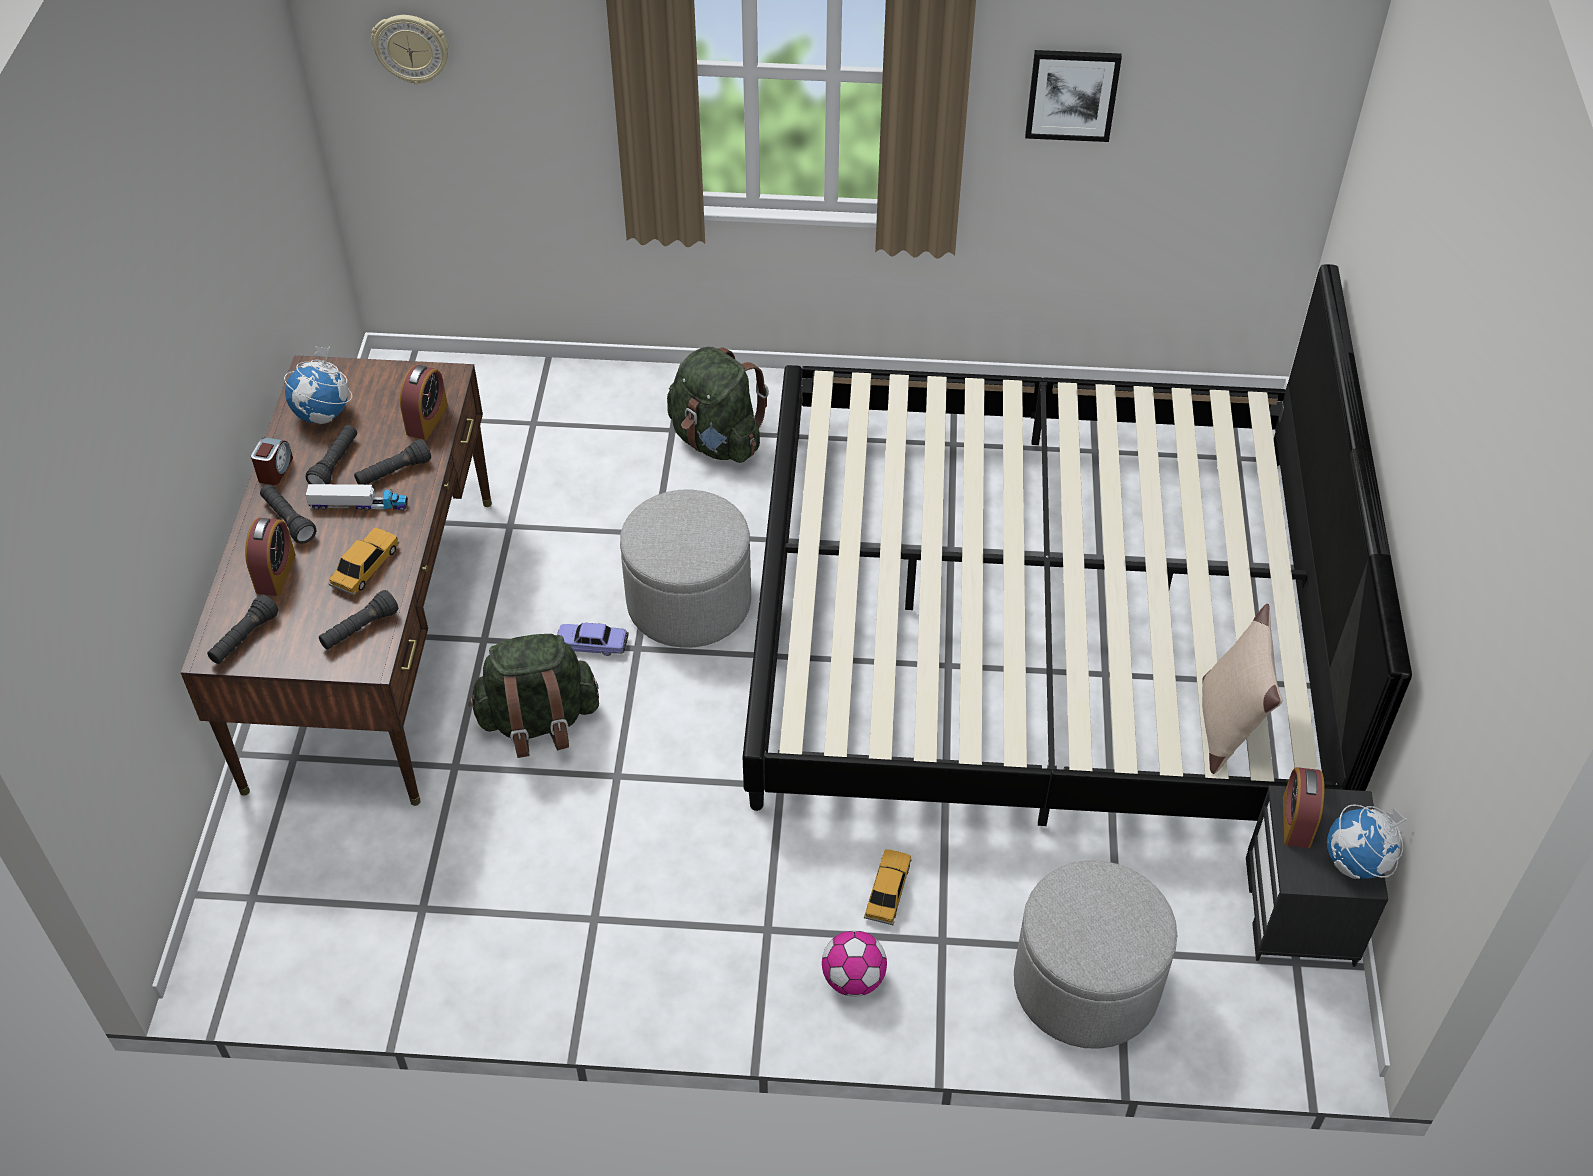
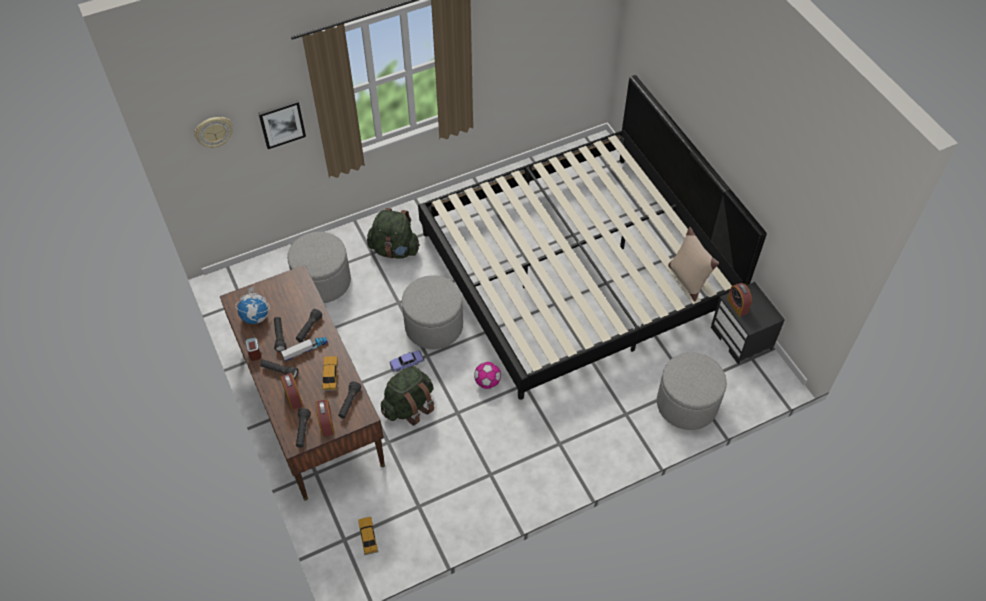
camera: 30 degrees left, 5 degrees up
(427, 419) = (304, 298): alarm clock -> alarm clock (326, 423)
(551, 441) = (322, 281): none -> grey ottoman
(853, 979) = (604, 446): football -> football (487, 382)
(888, 891) = (593, 405): toy car -> toy car (368, 537)
(1072, 94) = (509, 43): picture -> picture (282, 123)
(1357, 863) = (766, 311): globe -> none

